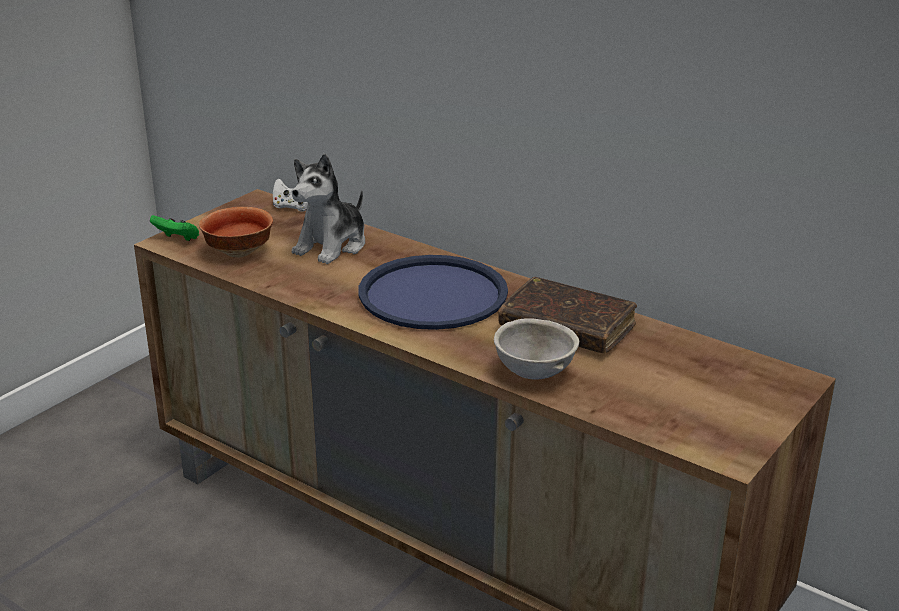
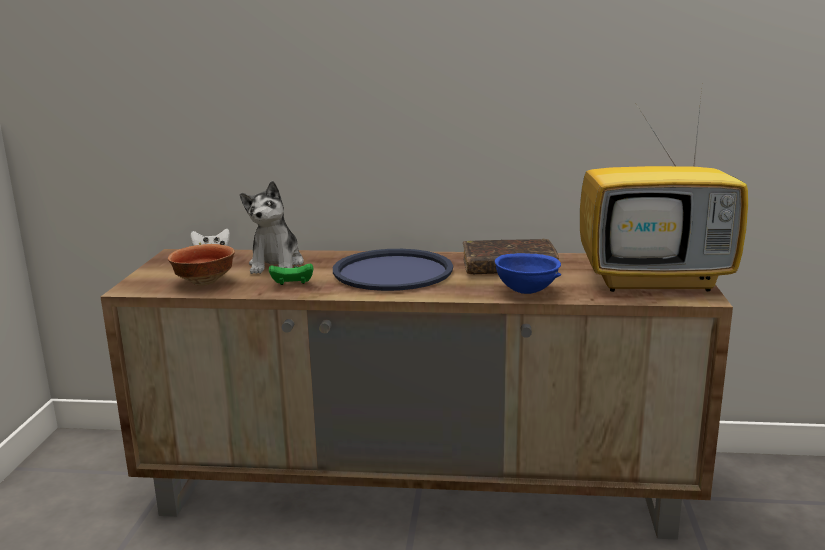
camera: 30 degrees left, 10 degrees down
(178, 239) = (138, 286): green game controller -> green game controller (292, 285)
(535, 373) = (526, 291): grey bowl -> blue bowl
(714, 408) = (656, 280): none -> television

